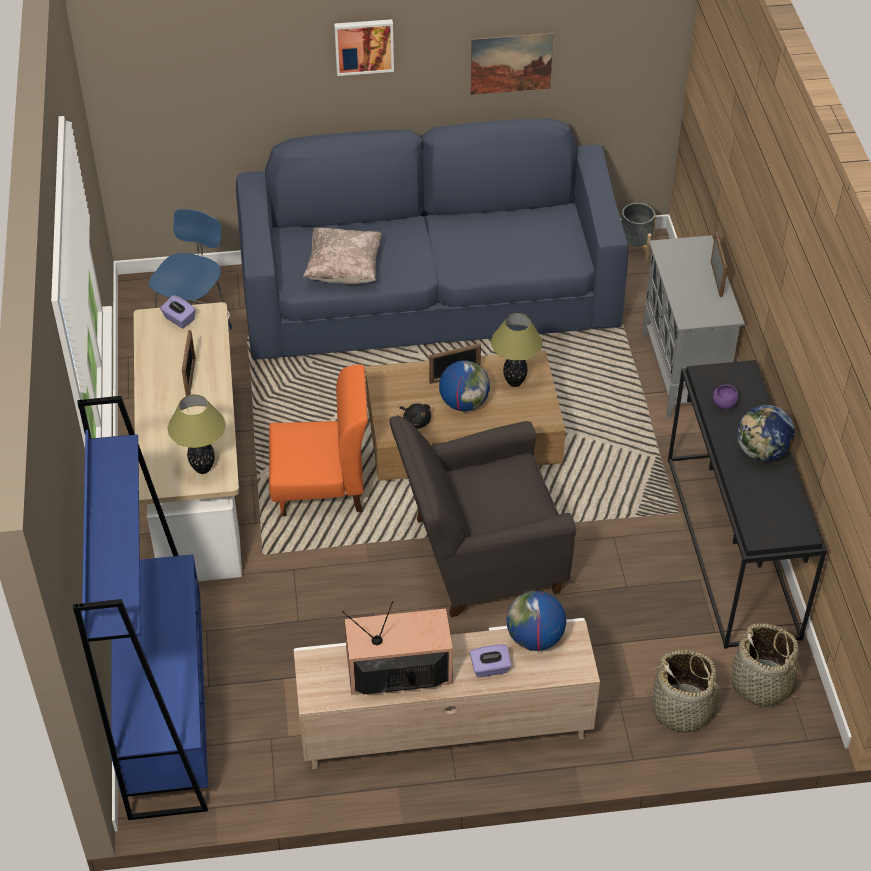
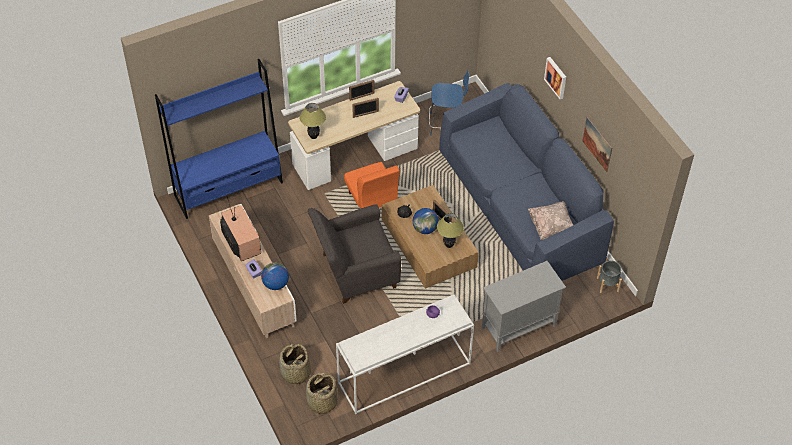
camera: 70 degrees right, 5 degrees up
(344, 270) = (483, 152): beige pillow -> beige pillow (551, 227)
(477, 557) = (354, 272): grey armchair -> grey armchair turned 75 degrees counterclockwise
(716, 279) = (530, 295): picture frame -> picture frame (362, 96)
(734, 547) = (404, 374): black console table -> white console table
(762, 452) = (405, 336): globe -> none

